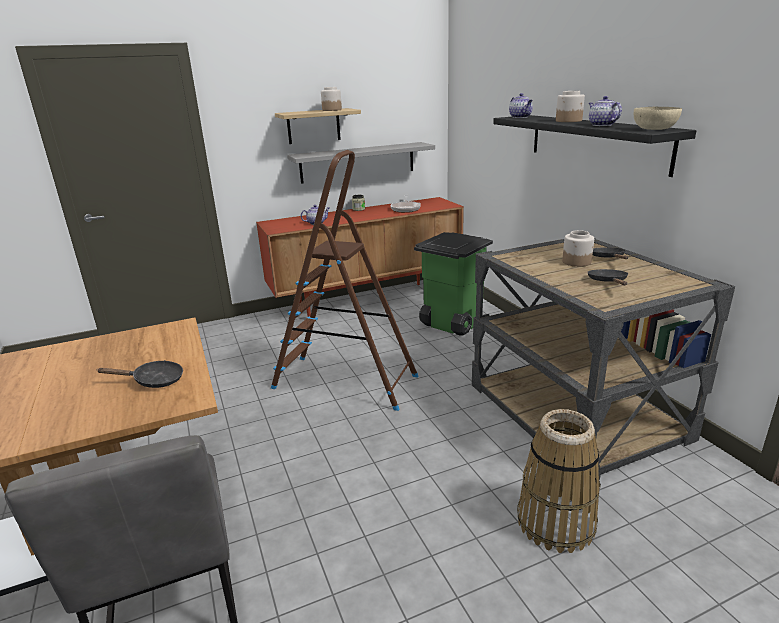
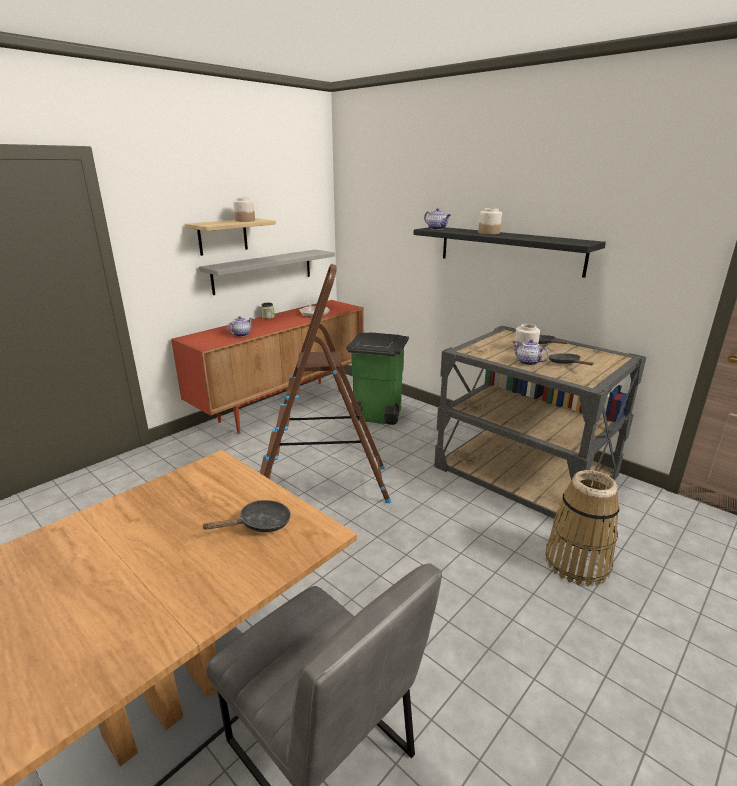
camera: 25 degrees left, 0 degrees up
(601, 125) = (526, 237): teapot -> teapot (527, 362)
(653, 129) = (575, 241): beige bowl -> none

